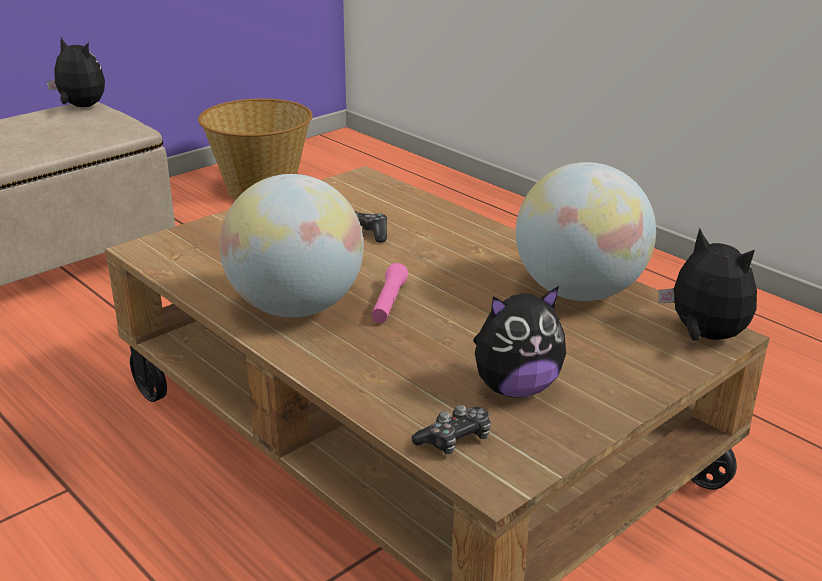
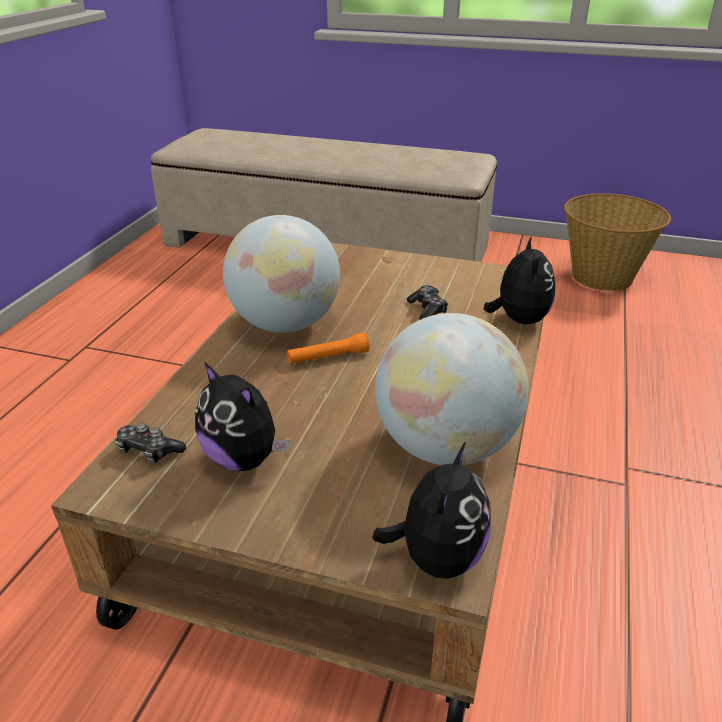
camera: 60 degrees right, 5 degrees up
(81, 107) = (470, 155): plush toy -> plush toy (518, 320)
(388, 303) = (328, 357): pink flashlight -> orange flashlight

